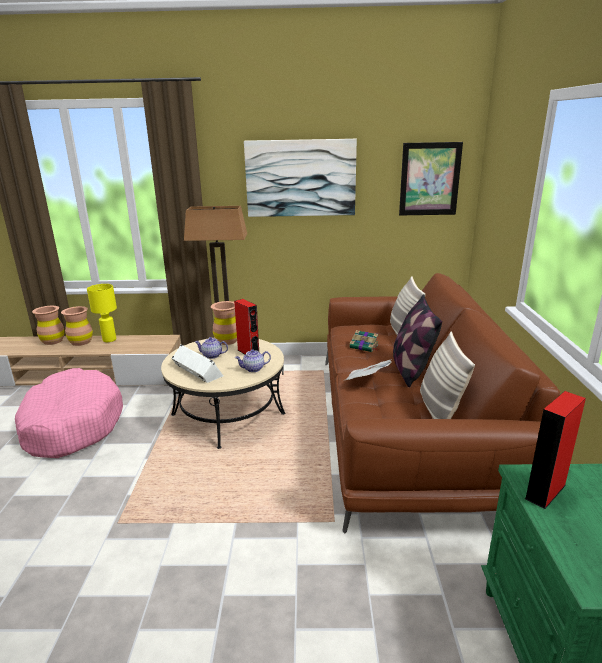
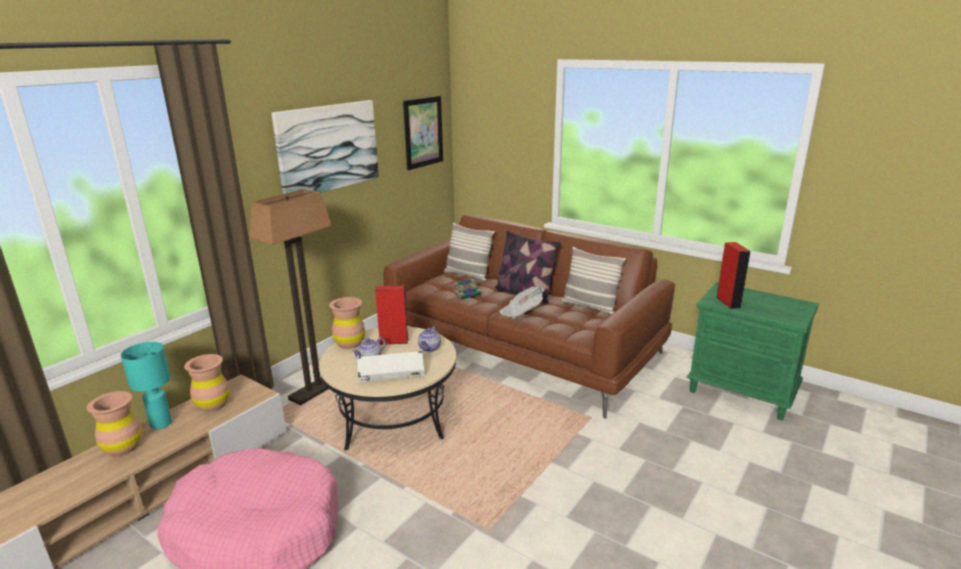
camera: 55 degrees left, 0 degrees up
(53, 341) = (68, 471): brown vase -> brown vase (212, 405)
(110, 340) = (162, 423): yellow table lamp -> turquoise table lamp

